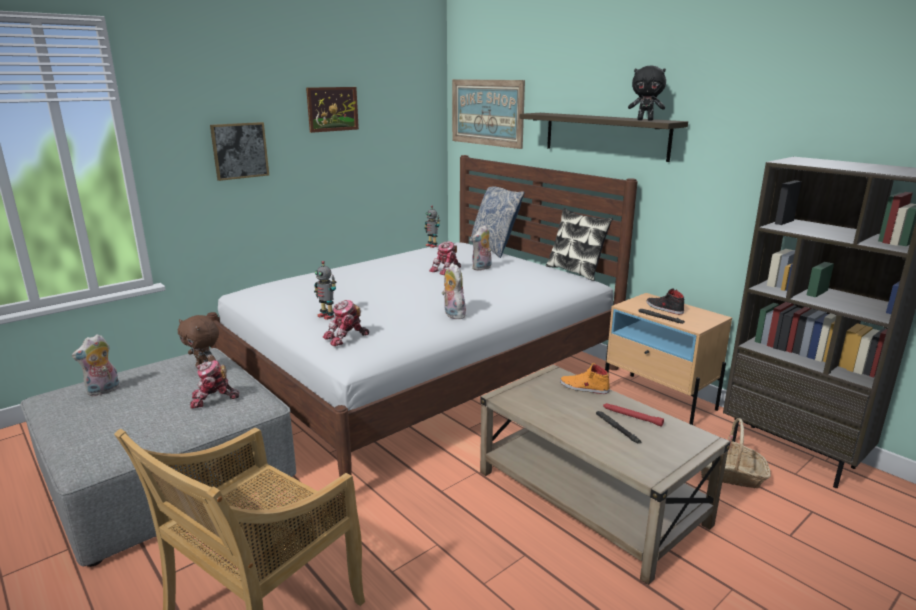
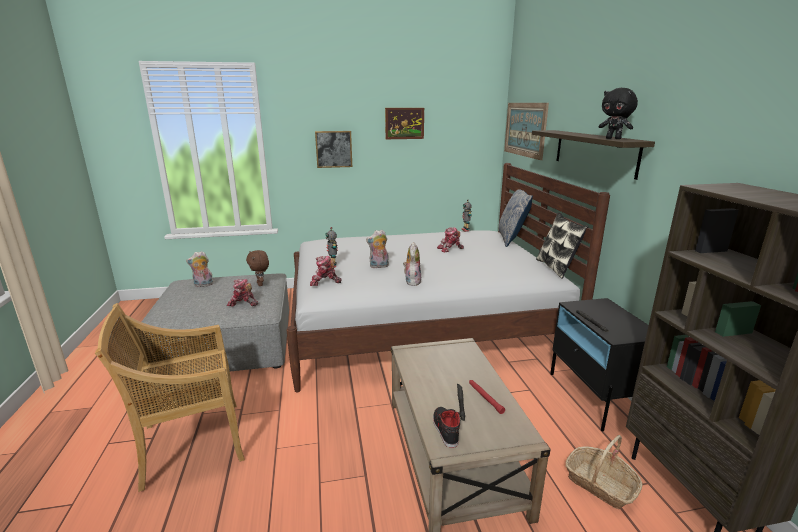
camera: 30 degrees right, 0 degrees up
(482, 268) = (478, 252): plush toy -> plush toy (379, 266)
(584, 388) = (474, 363): orange shoe -> none
(659, 399) = (595, 397): beige nightstand -> black nightstand
(664, 308) = (606, 315): black shoe -> black shoe (445, 429)

